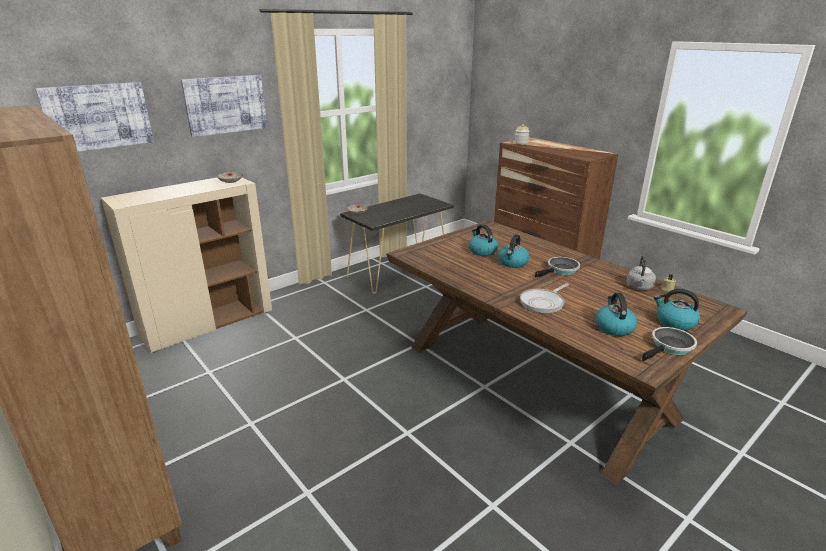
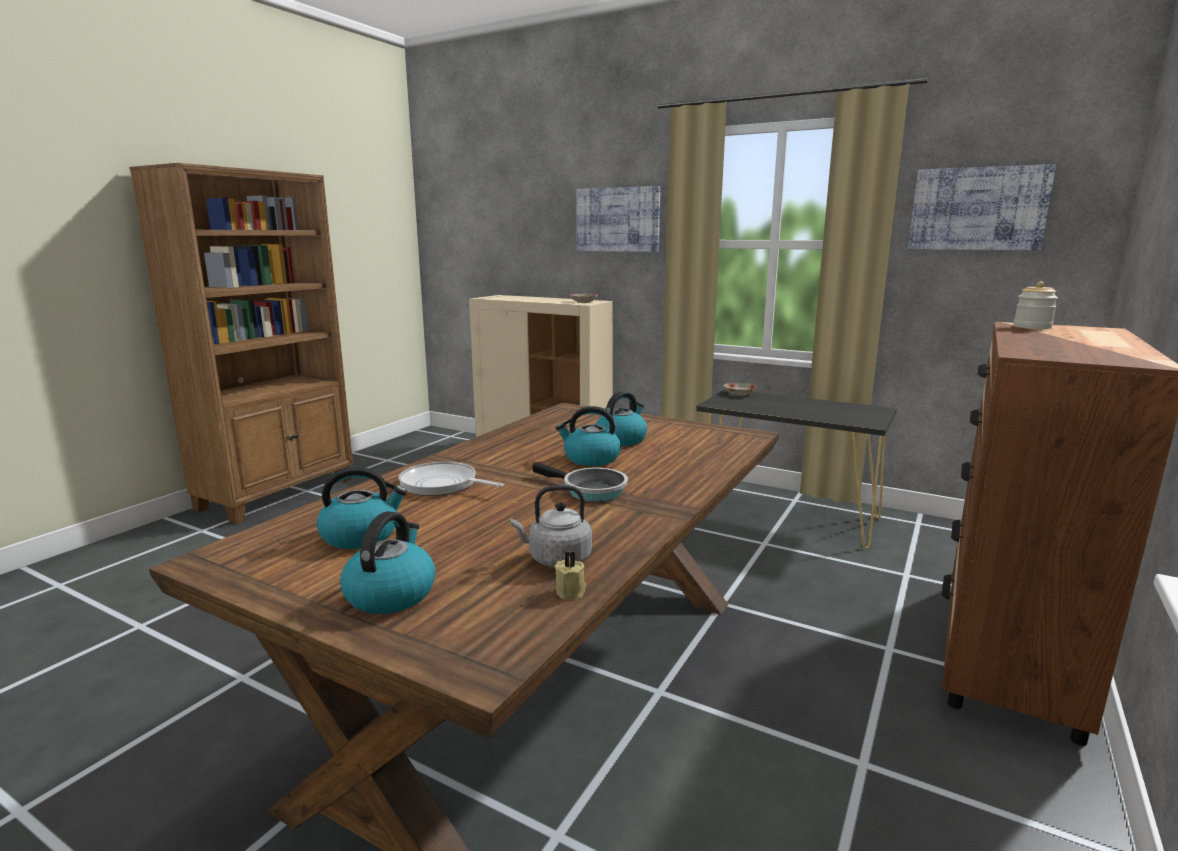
camera: 70 degrees right, 10 degrees down
(98, 116) = (510, 221): picture -> picture (978, 209)
(670, 347) = (282, 585): frying pan -> none

